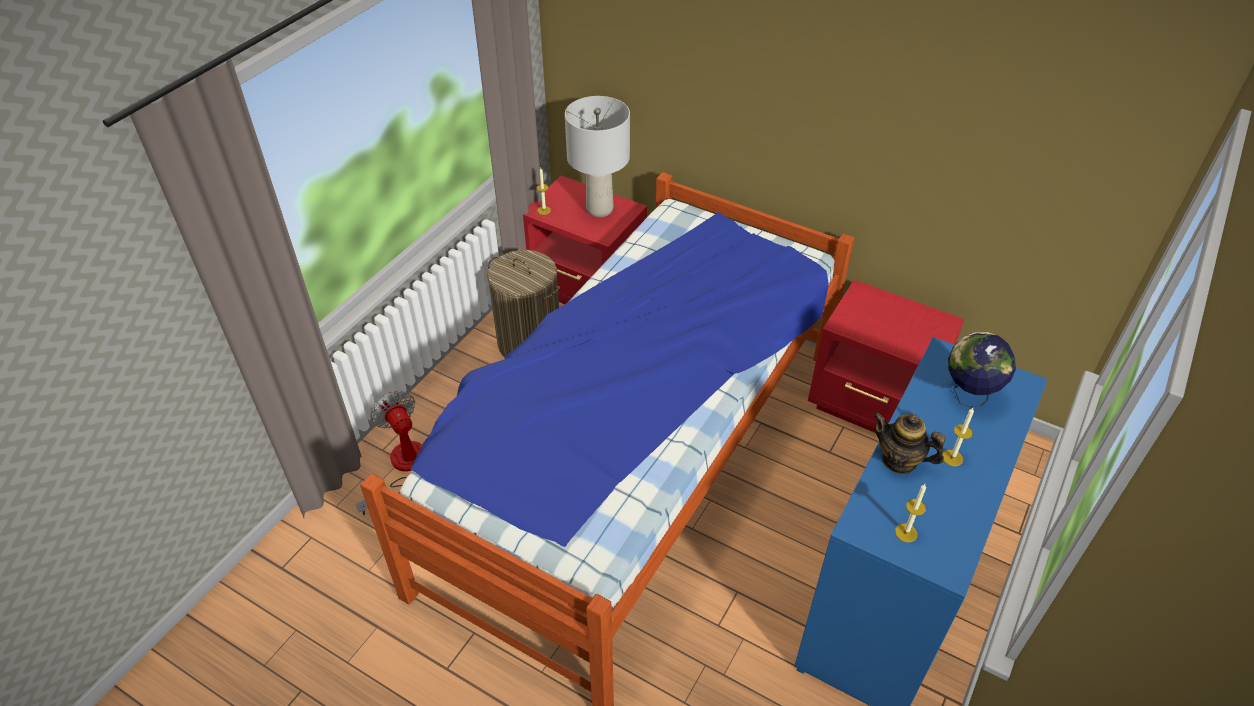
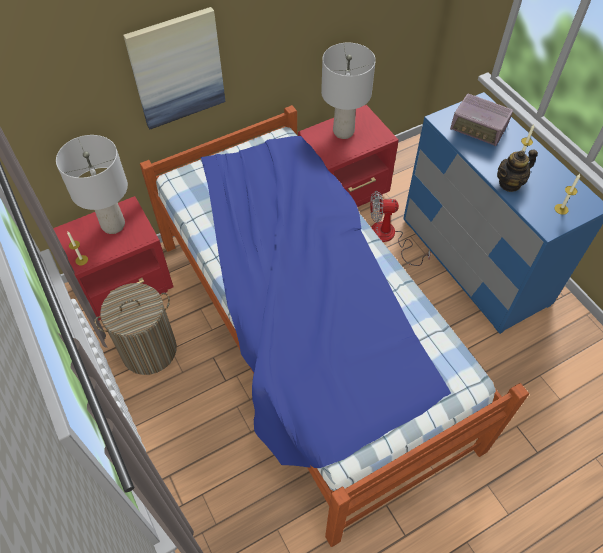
camera: 60 degrees left, 10 degrees up
(401, 467) = (210, 497): fan -> fan (389, 238)
(734, 97) = (177, 69): none -> picture
(894, 316) = (343, 132): none -> grey table lamp
(968, 396) = (479, 128): globe -> radio

